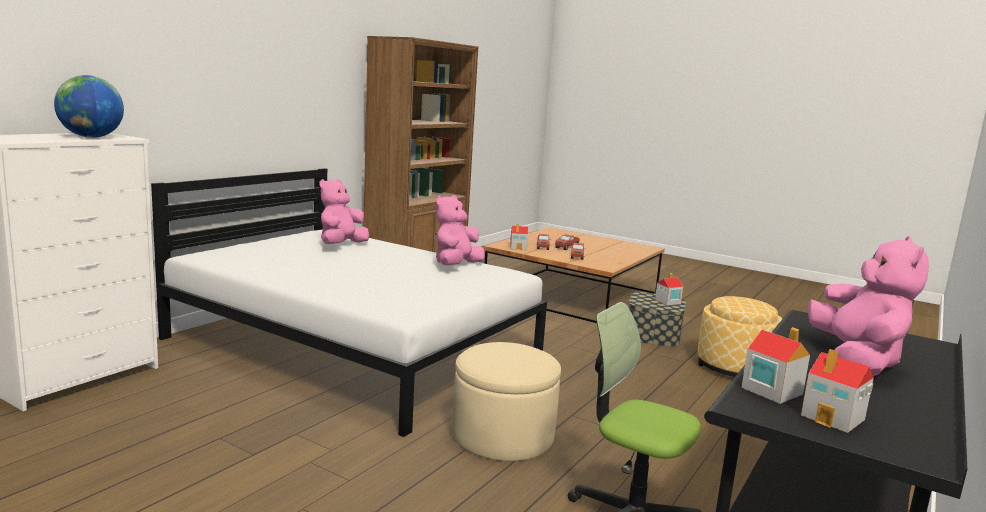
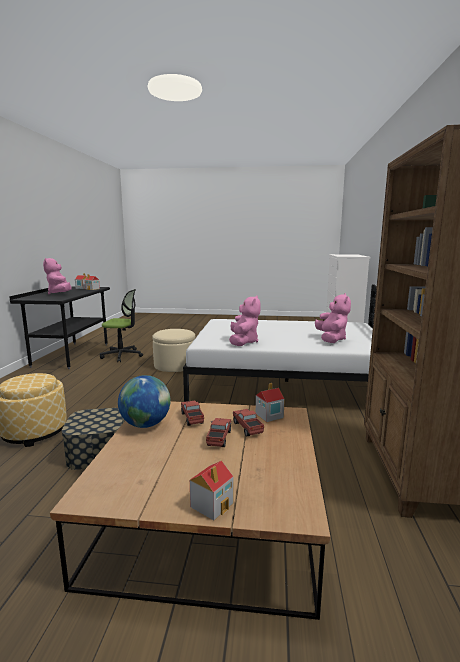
camera: 155 degrees right, 0 degrees up
(91, 137) = (345, 255): globe -> globe (145, 424)
(667, 302) = (83, 422): toy house -> toy house (212, 504)

